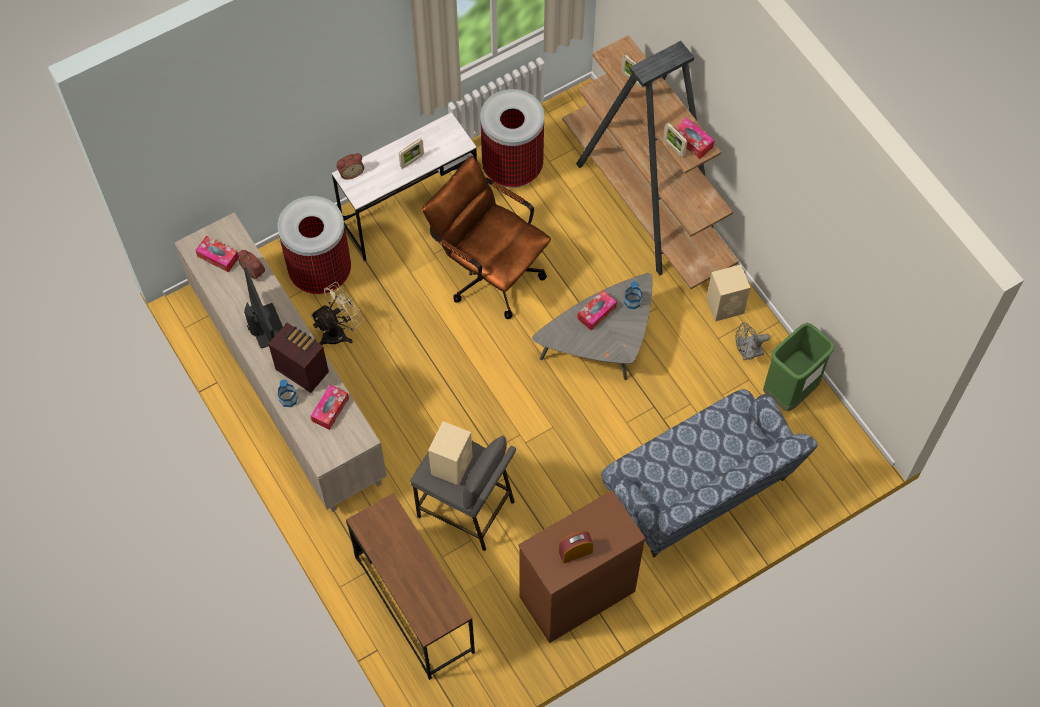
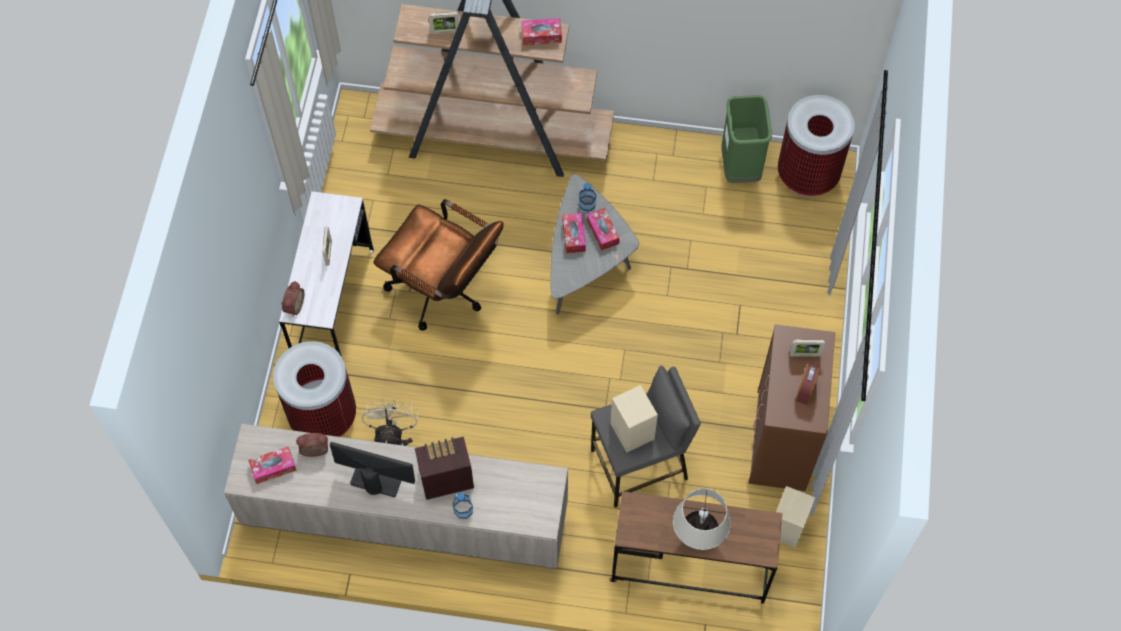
camera: 50 degrees left, 0 degrees up
(330, 409) = (503, 484): tissue box -> tissue box (602, 232)
(401, 572) = (698, 537): none -> beige table lamp
(488, 271) = (444, 291): brown office chair -> brown office chair turned 135 degrees counterclockwise
(512, 167) = (366, 203): trash can -> trash can (807, 175)
(674, 148) = (535, 51): picture frame -> picture frame (805, 354)
(699, 490) = (767, 290): sofa -> none
(726, 306) = (630, 153): beige speaker -> beige speaker (787, 526)
(747, 353) = (684, 170): grey fan -> none

